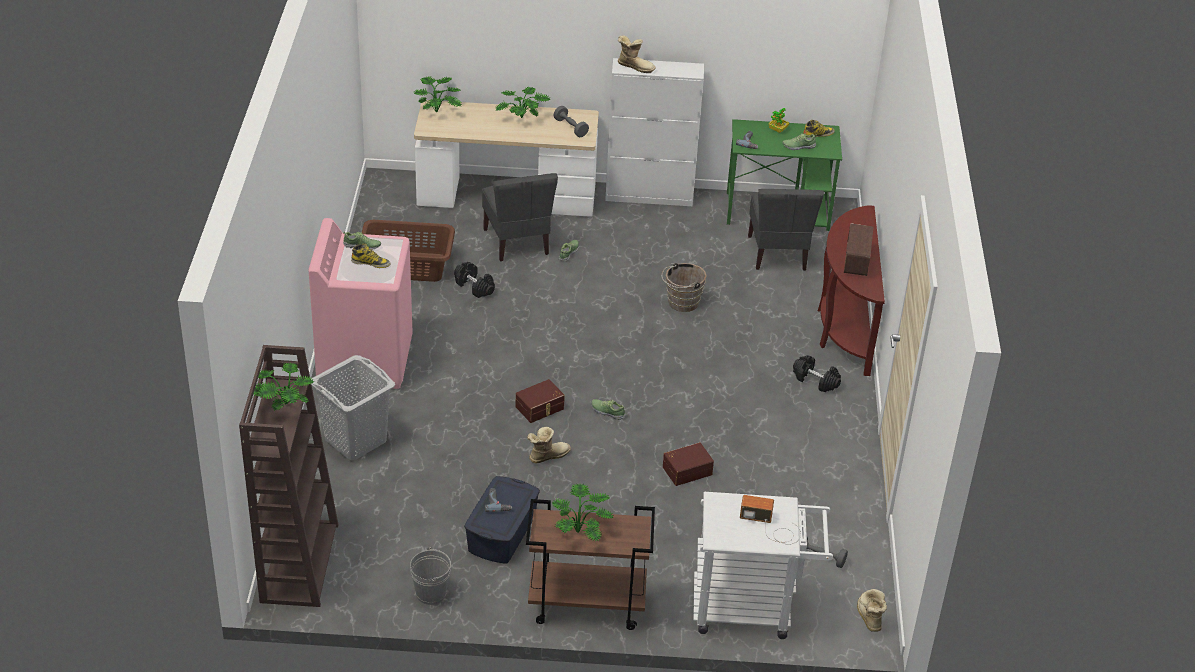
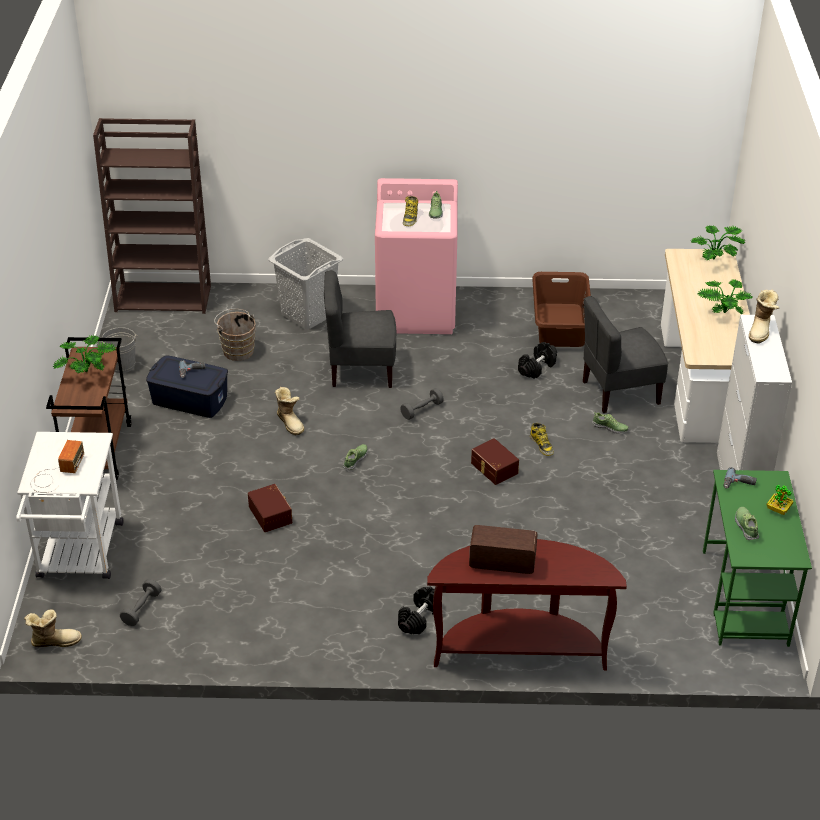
camera: 90 degrees right, 0 degrees up
(282, 406) = (159, 158): potted plant -> none
(540, 408) = (357, 416): brown storage box -> brown storage box (493, 469)
(570, 128) = (717, 346): grey dumbbell -> grey dumbbell (422, 410)
(681, 303) = (541, 511): brown bucket -> brown bucket (237, 350)
(778, 253) = (656, 595): grey chair -> grey chair (361, 370)
(818, 135) = (780, 546): boot -> boot (542, 445)

